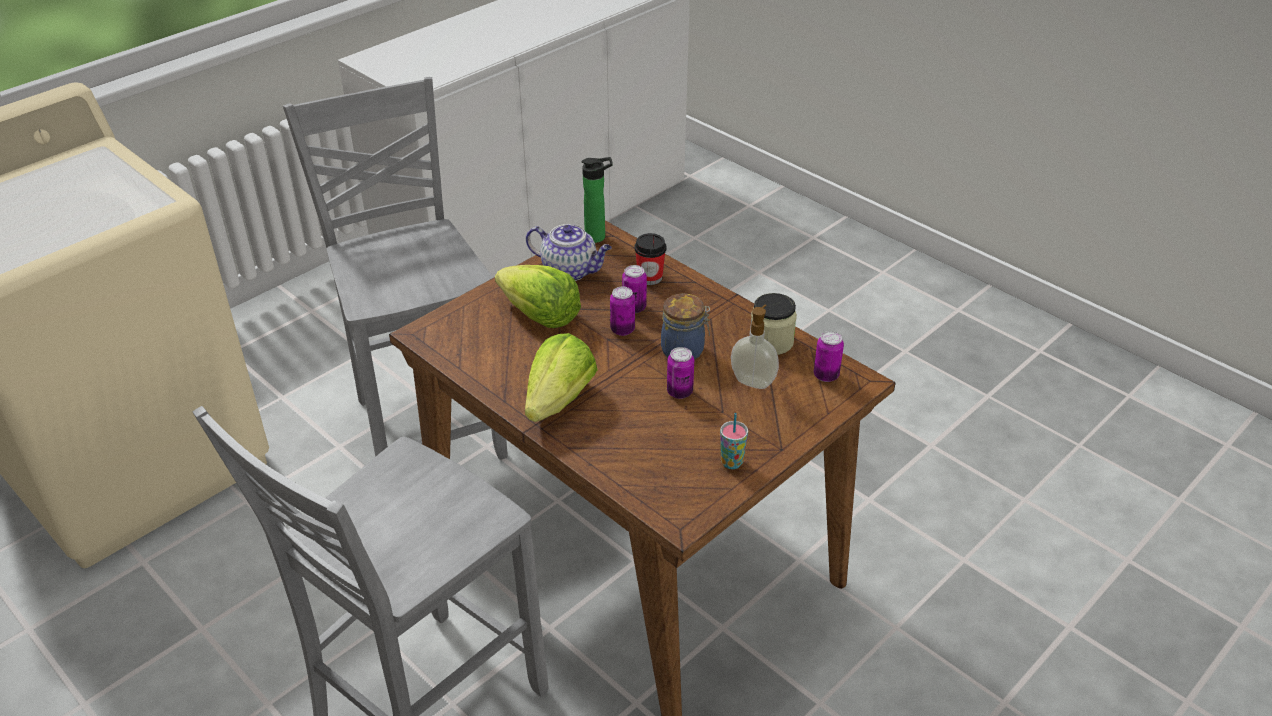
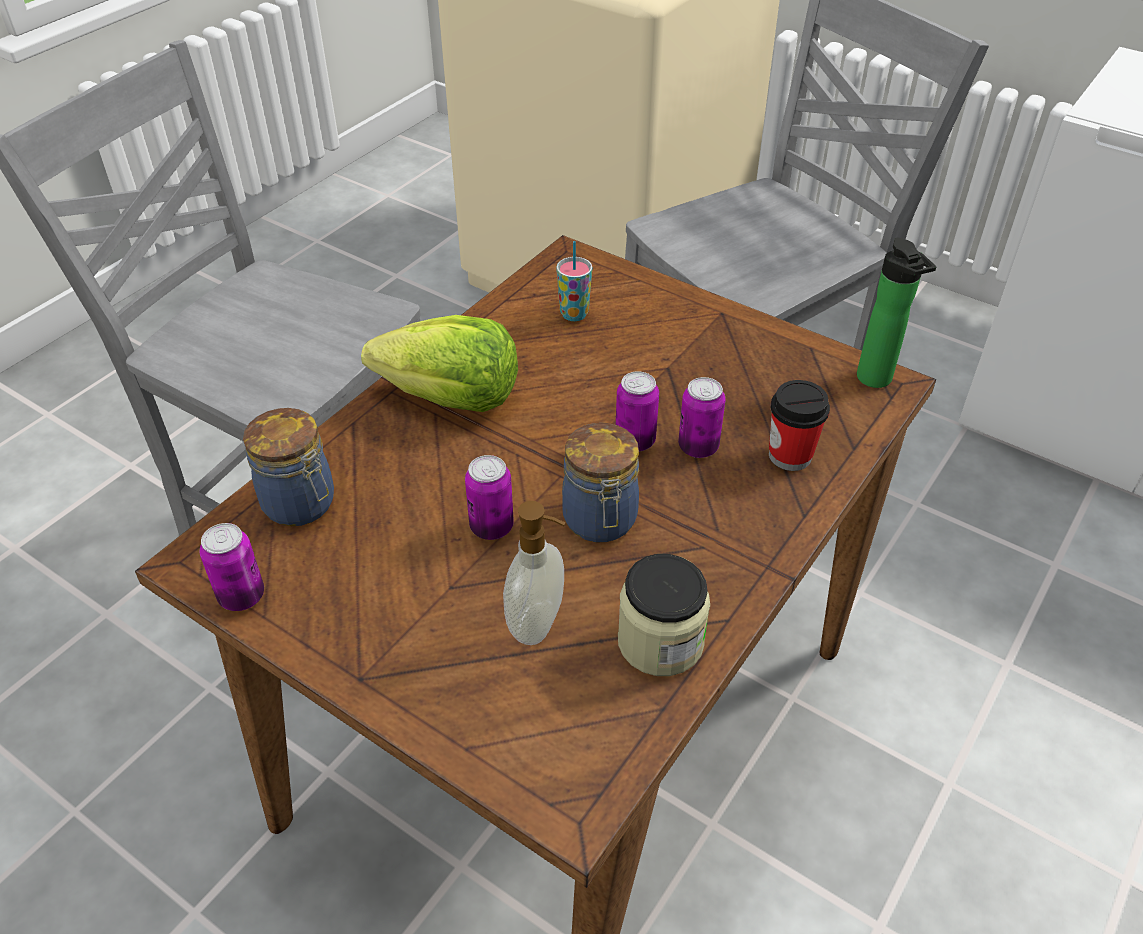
camera: 80 degrees right, 5 degrees up
(539, 316) = (640, 351): lettuce -> none
(570, 271) = (766, 365): teapot -> none
(642, 472) = (301, 505): none -> jar
(731, 462) = (324, 611): cup -> cup (574, 314)
(826, 375) = (578, 739): can -> can (242, 596)

